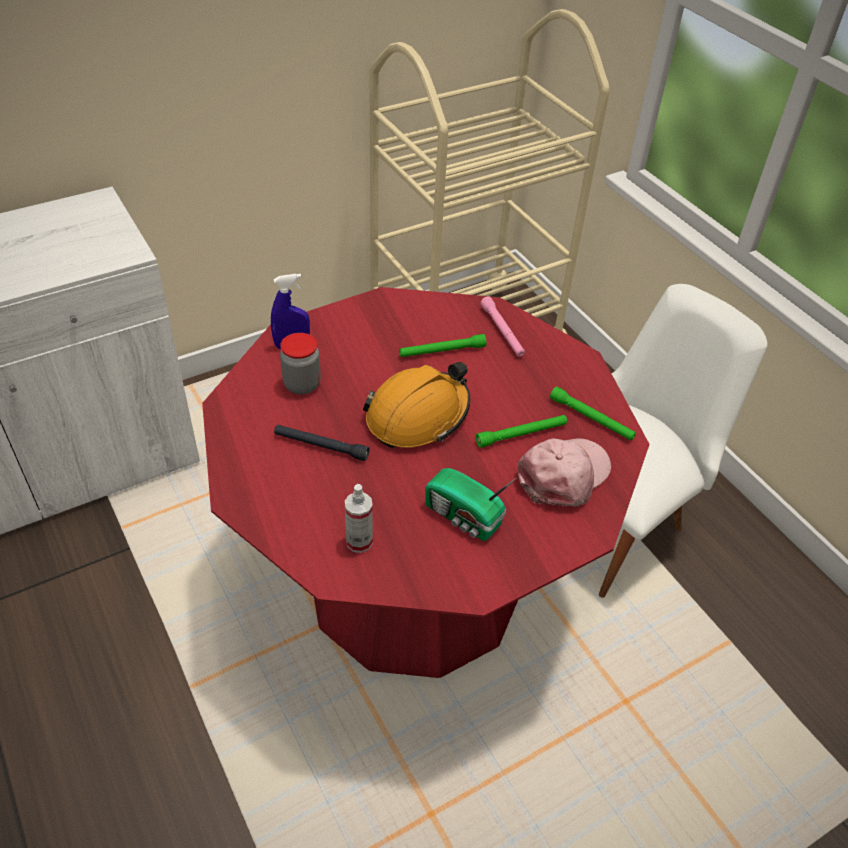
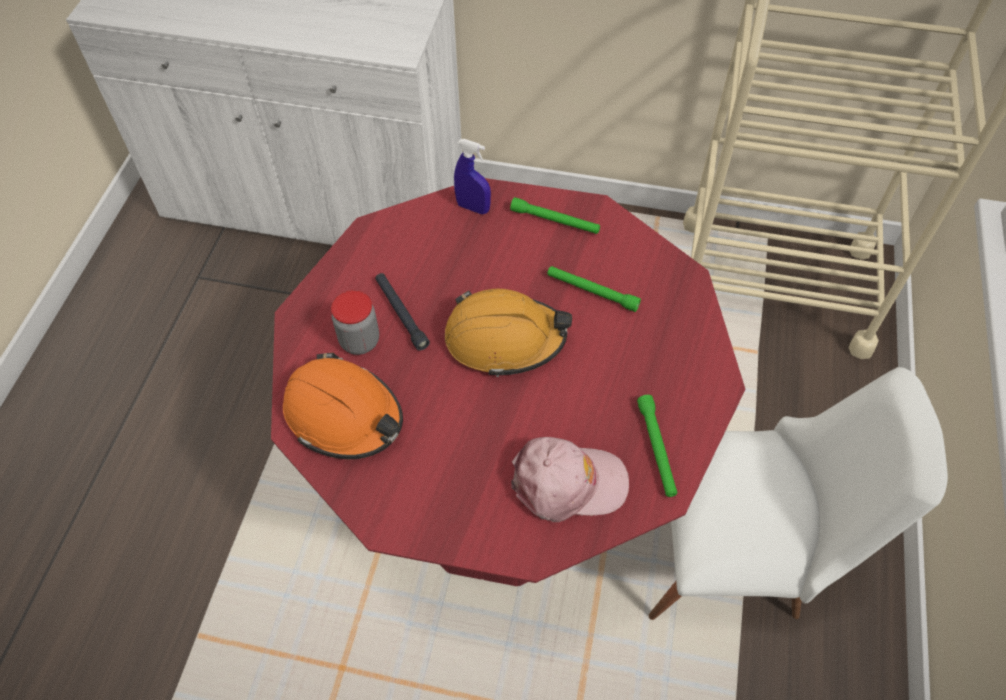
camera: 45 degrees right, 10 degrees up
(302, 384) = (443, 249): jar -> jar (359, 341)
(359, 542) = (344, 415): spray bottle -> orange hard hat
(463, 518) = (442, 456): radio -> none
(502, 331) = (670, 307): pink flashlight -> none
(521, 434) = (574, 418): green flashlight -> green flashlight (555, 221)

